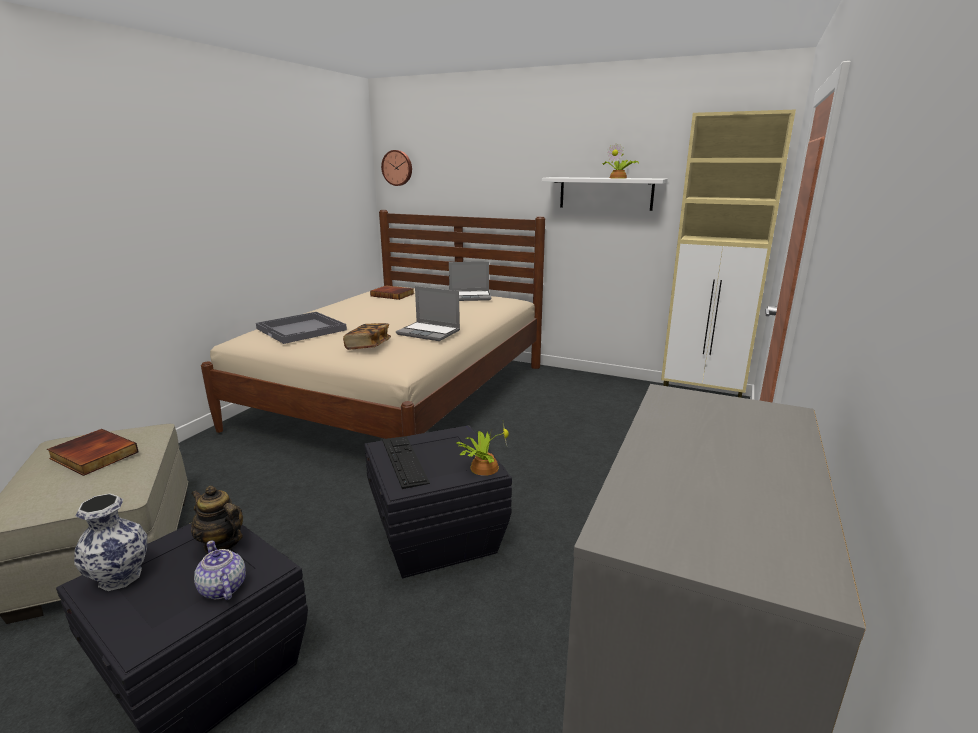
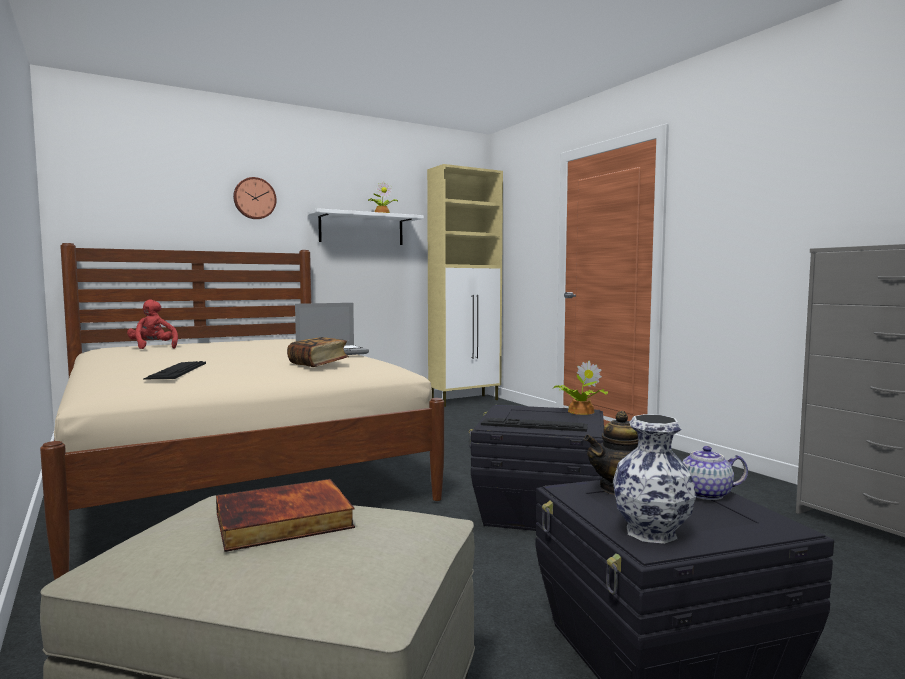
camera: 55 degrees left, 15 degrees down
(302, 329) = (177, 370): grey tray -> keyboard
(393, 295) = (153, 347): book -> red plush toy
(397, 168) = (88, 188): wall clock -> wall clock (254, 198)
(470, 297) = (253, 339): laptop -> none

